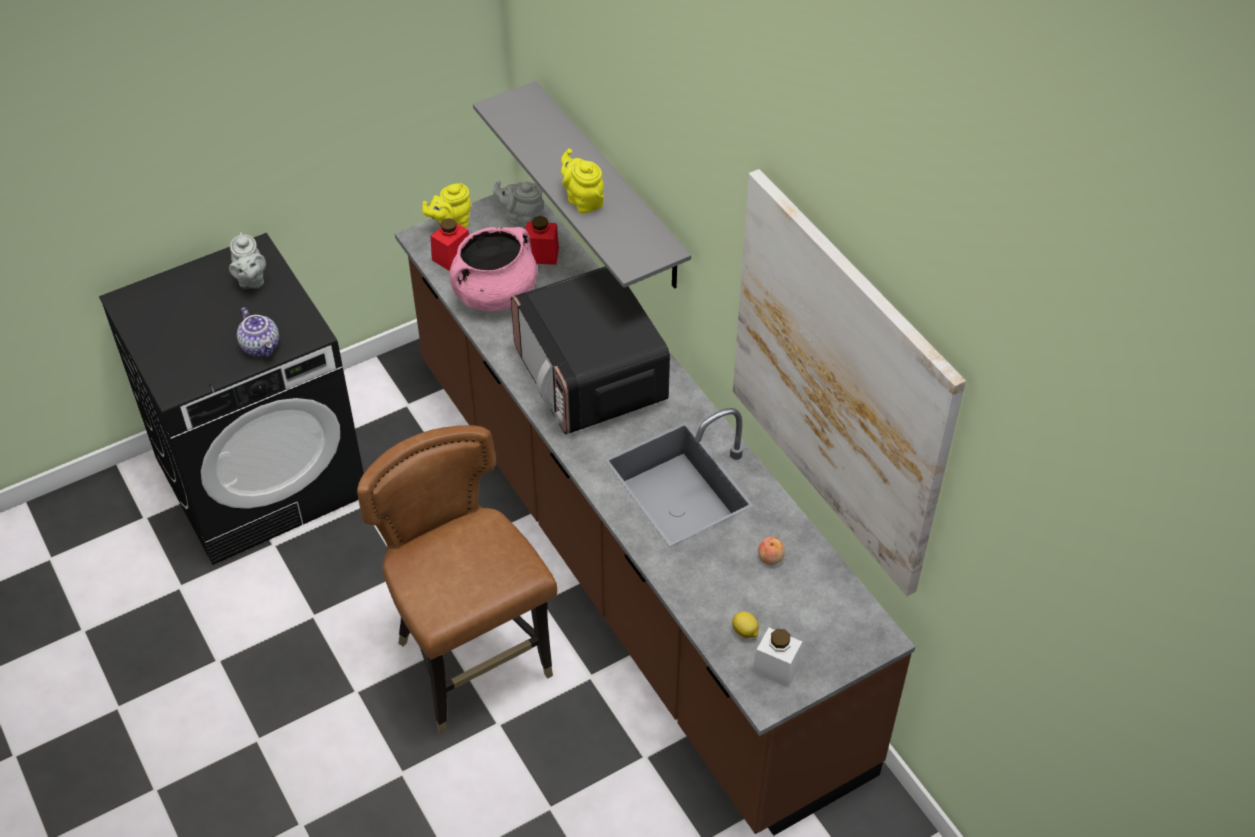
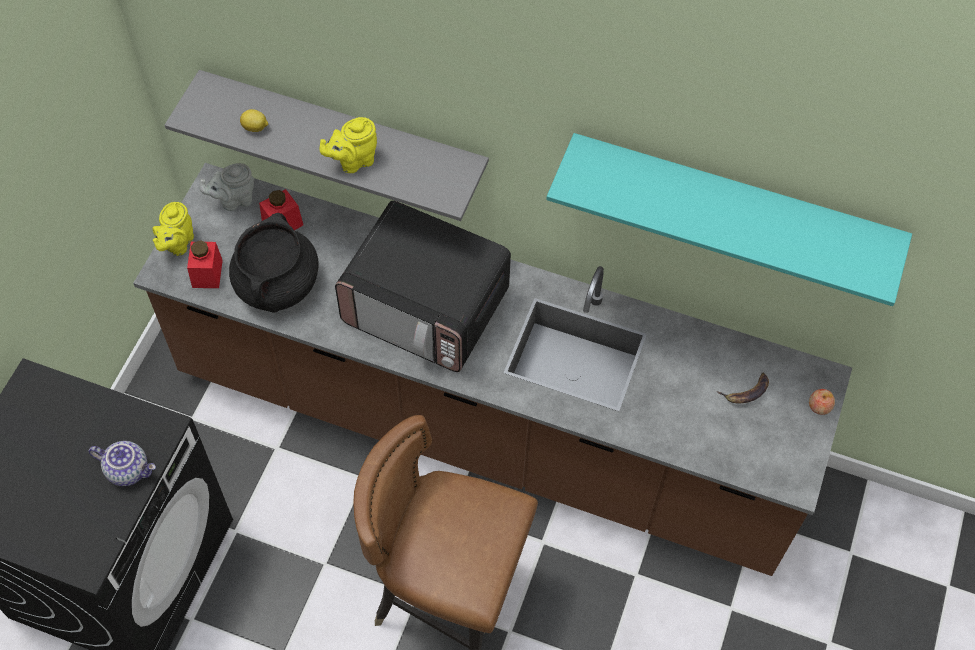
camera: 40 degrees left, 10 degrees up
(251, 280) = (55, 414): grey teapot -> none
(494, 294) = (277, 285): pink cooking pot -> black cooking pot
(583, 200) = (353, 161): yellow teapot -> yellow teapot turned 45 degrees counterclockwise
(745, 632) = (734, 441): lemon -> lemon (255, 128)
(770, 557) = (696, 368): apple -> apple (819, 406)
(776, 667) = (780, 453): white jar -> none
(795, 603) = (746, 392): none -> banana
(839, 384) = (733, 203): picture -> turquoise shelf

